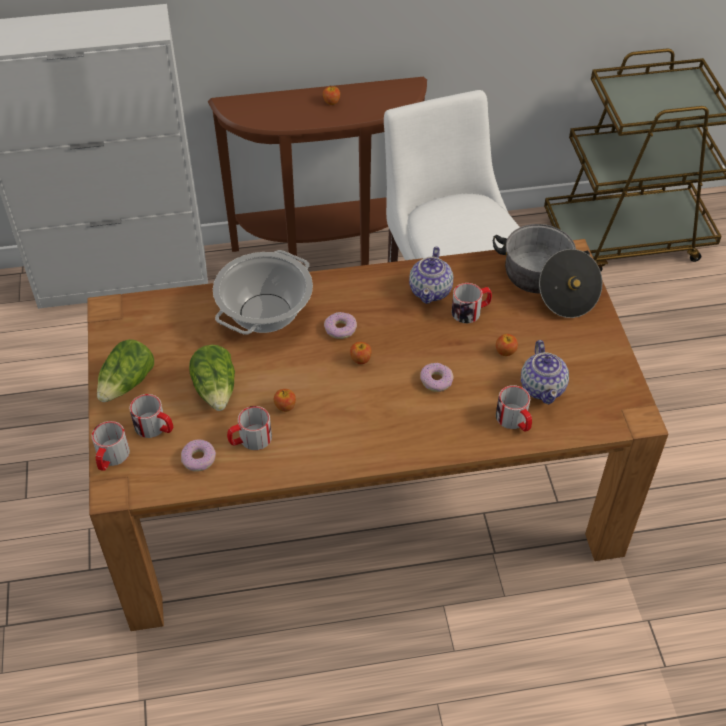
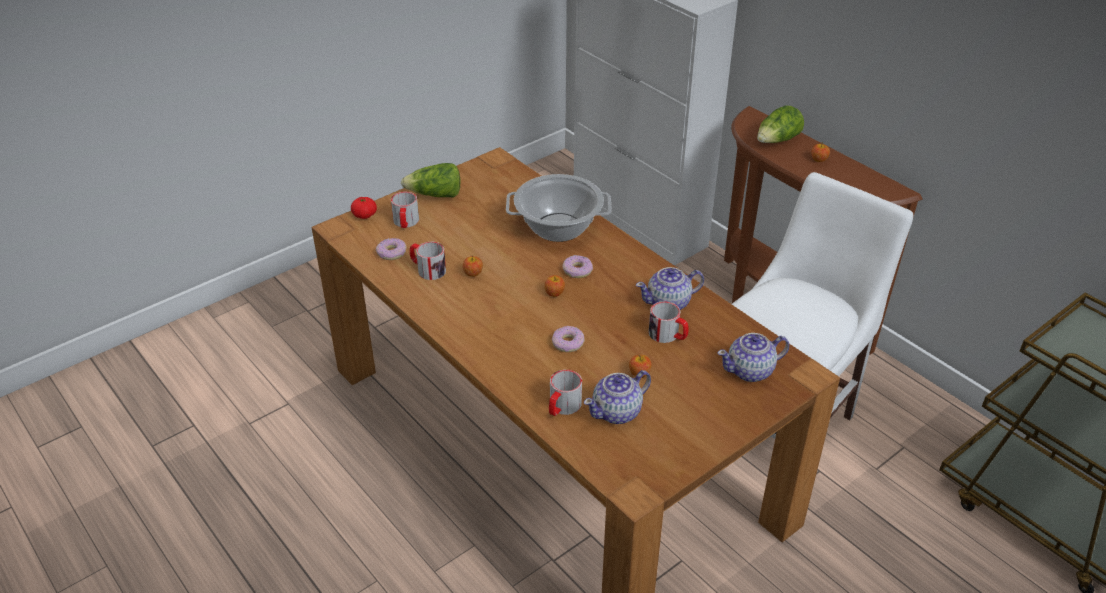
camera: 60 degrees right, 10 degrees down
(111, 457) = (364, 215): mug -> tomato
(216, 389) = (462, 235): lettuce -> lettuce (777, 141)
(547, 283) = (750, 371): cooking pot -> teapot

